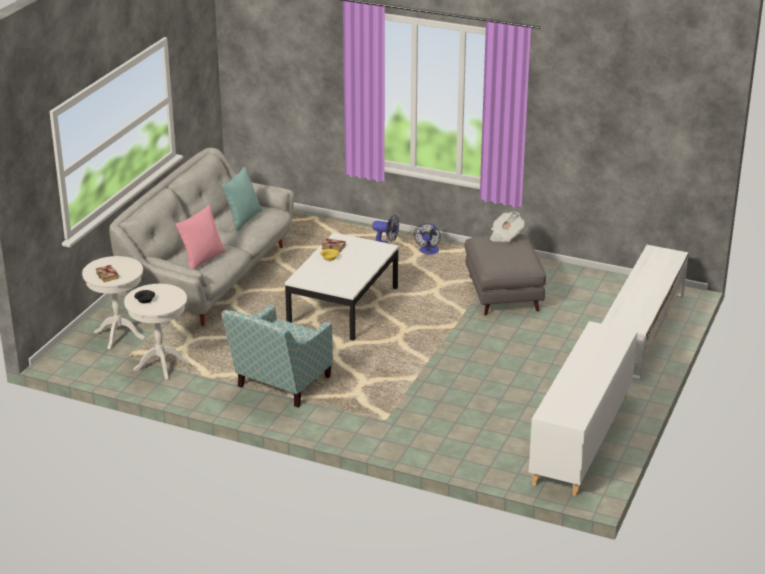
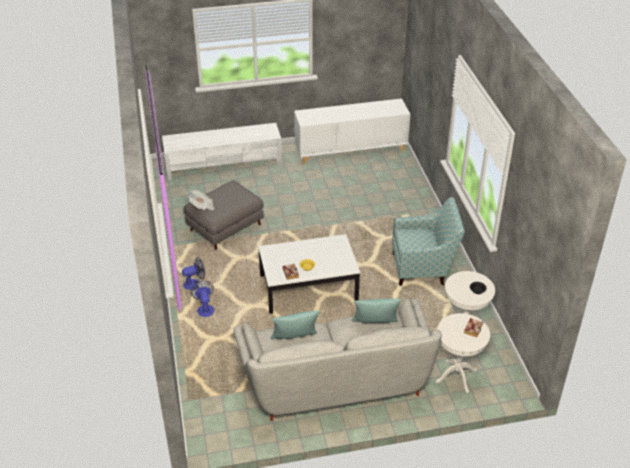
camera: 125 degrees left, 10 degrees up
(202, 260) = (375, 326): pink pillow -> turquoise pillow

